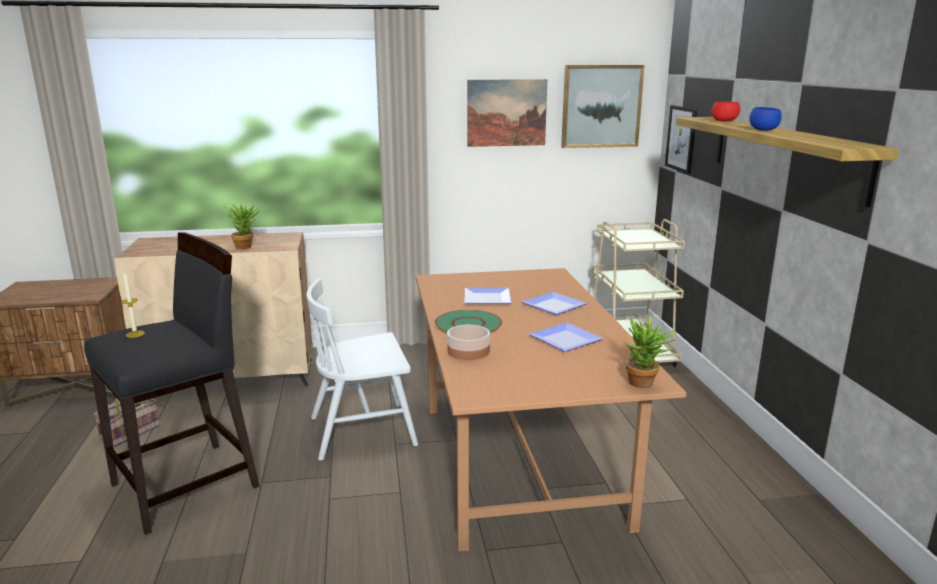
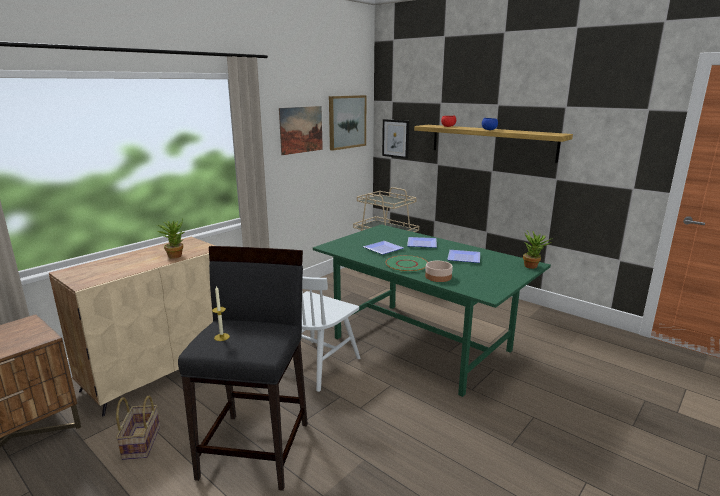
camera: 40 degrees left, 0 degrees up
(516, 461) = (420, 344): brown dining table -> green dining table

